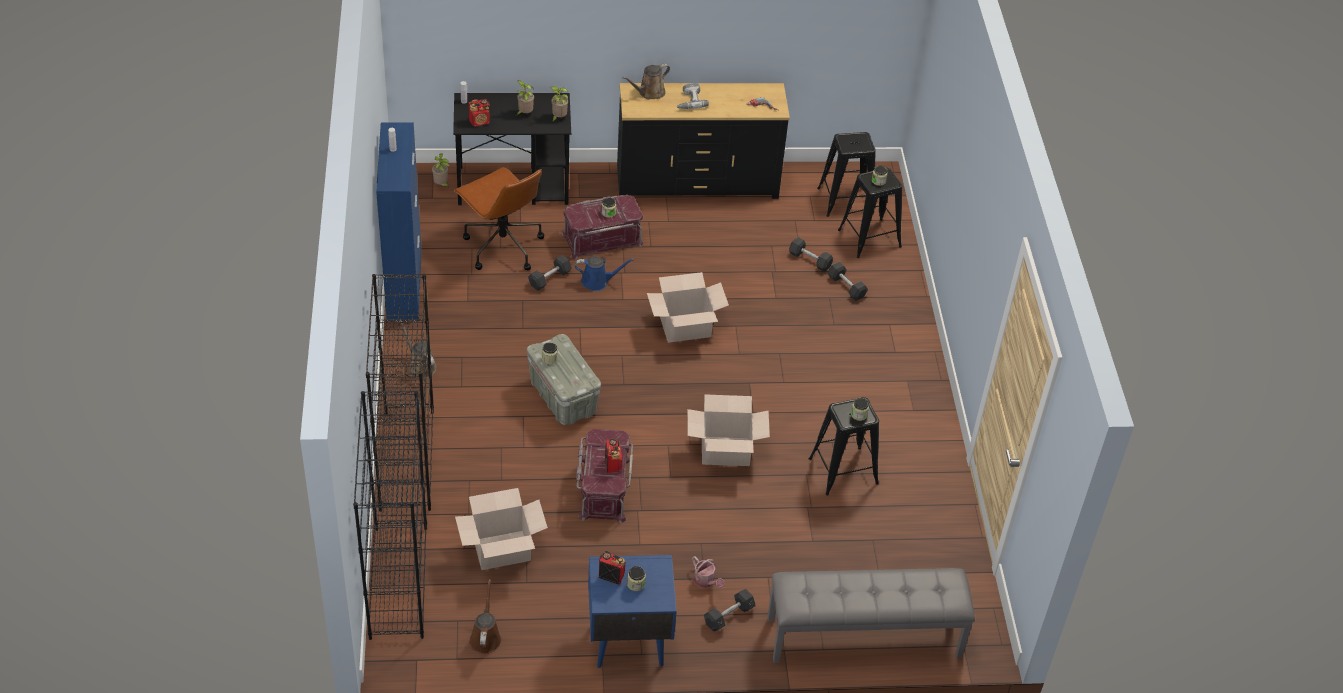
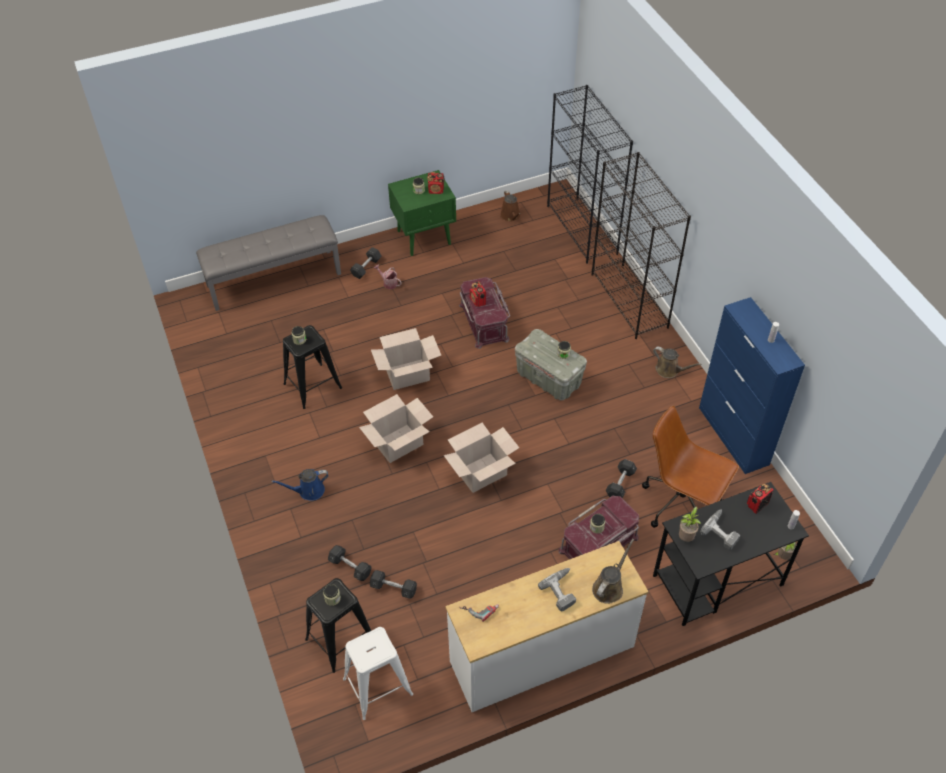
camera: 165 degrees right, 5 degrees up
(502, 549) = (530, 264): cardboard box -> cardboard box (398, 444)
(524, 113) = (722, 531): potted plant -> power drill
(598, 281) = (578, 494): blue watering can -> blue watering can (308, 491)
(627, 640) = (425, 237): blue nightstand -> green nightstand
(697, 182) = (542, 655): black dresser -> white dresser
(845, 200) = (378, 686): black stool -> white stool

